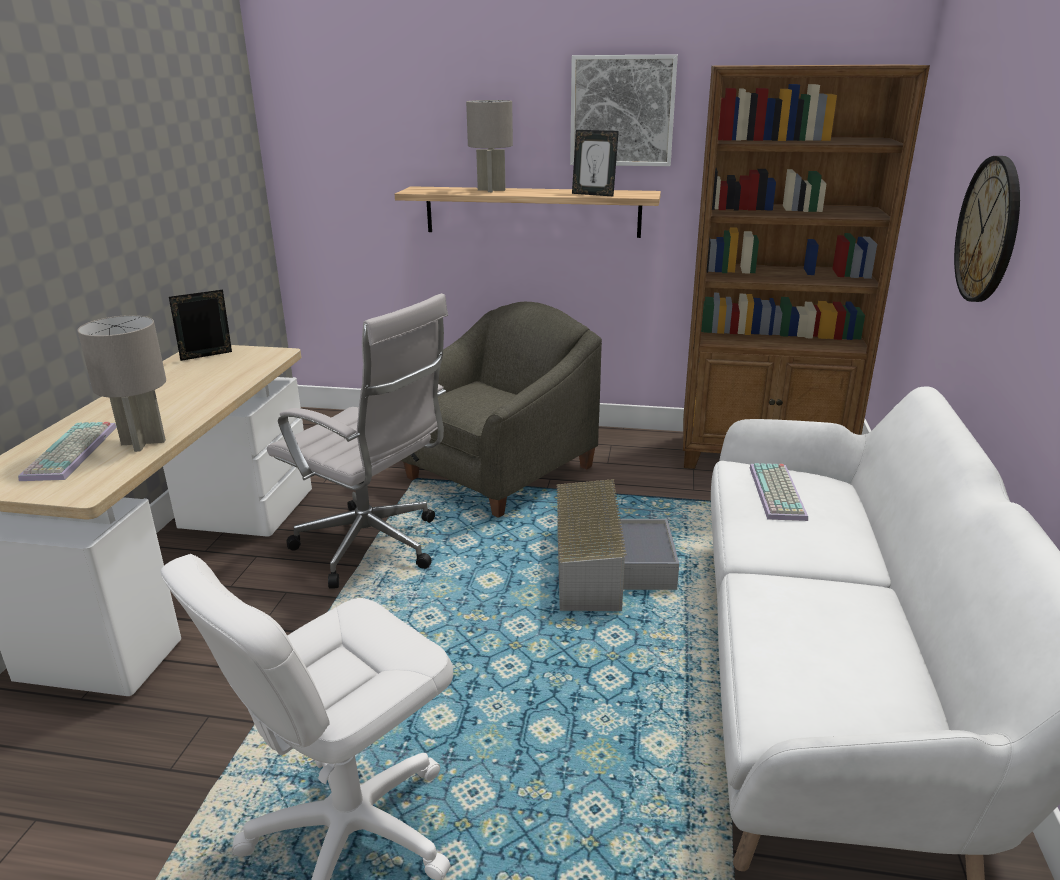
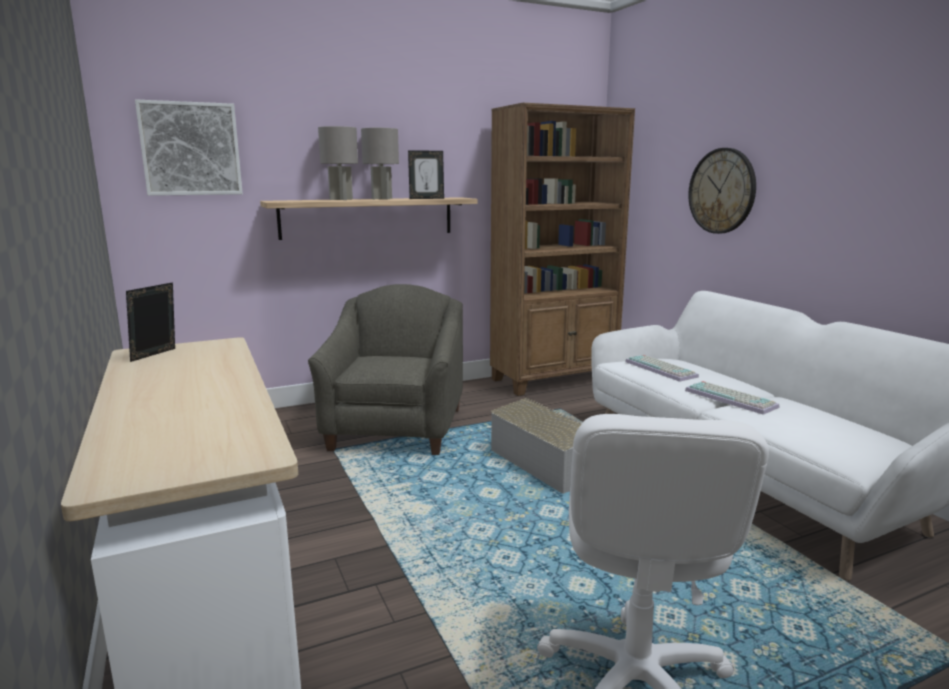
camera: 35 degrees left, 10 degrees down
(72, 453) = (172, 437): keyboard -> keyboard (732, 398)
(142, 443) = (237, 415): grey table lamp -> grey table lamp (382, 199)
(374, 548) = (368, 503): white office chair -> none
(622, 111) = (432, 139): picture -> picture (191, 149)

